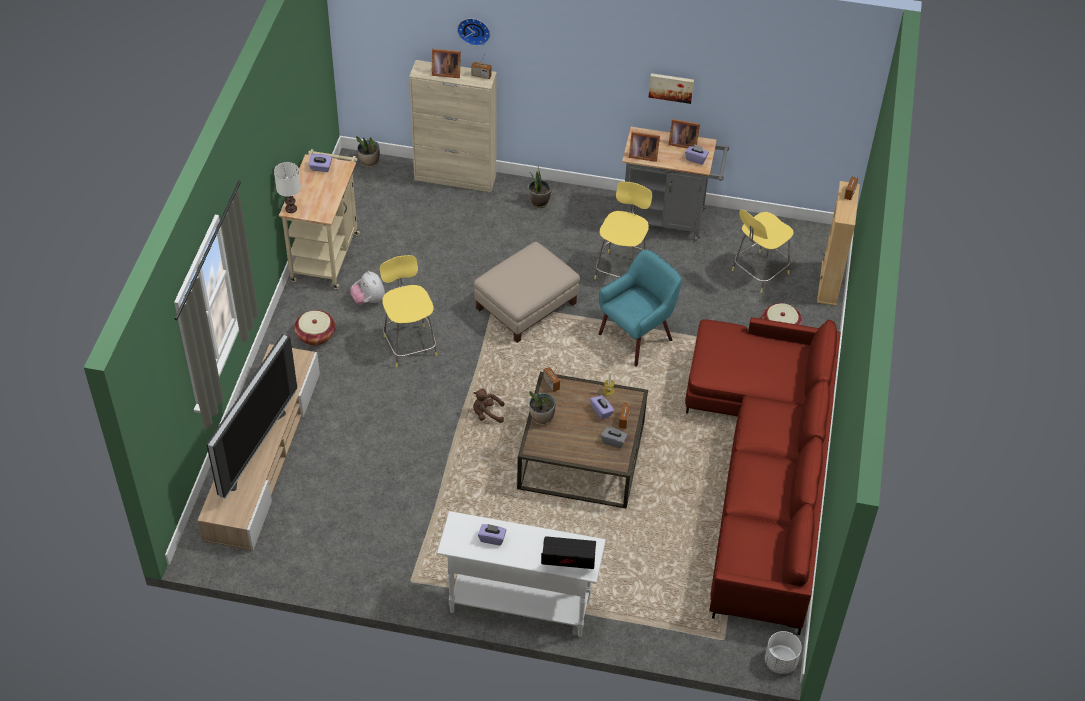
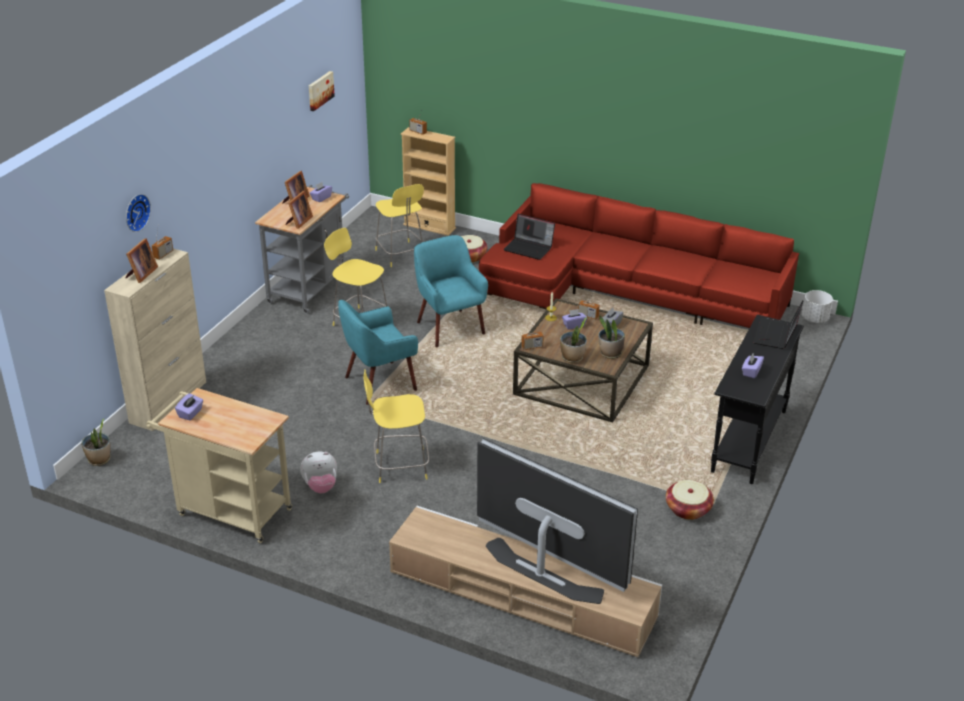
camera: 75 degrees left, 15 degrees down
(291, 208) = (246, 442): white table lamp -> none
(315, 335) = (355, 533): basket -> basket (688, 509)
(487, 414) = (513, 428): brown plush toy -> none
(519, 605) = (748, 441): white console table -> black console table
(526, 305) = (379, 383): beige ottoman -> turquoise armchair
(539, 202) = (240, 354): potted plant -> potted plant (610, 354)
(671, 87) = (265, 157): picture -> picture (320, 90)
(740, 353) = (529, 248): none -> laptop

